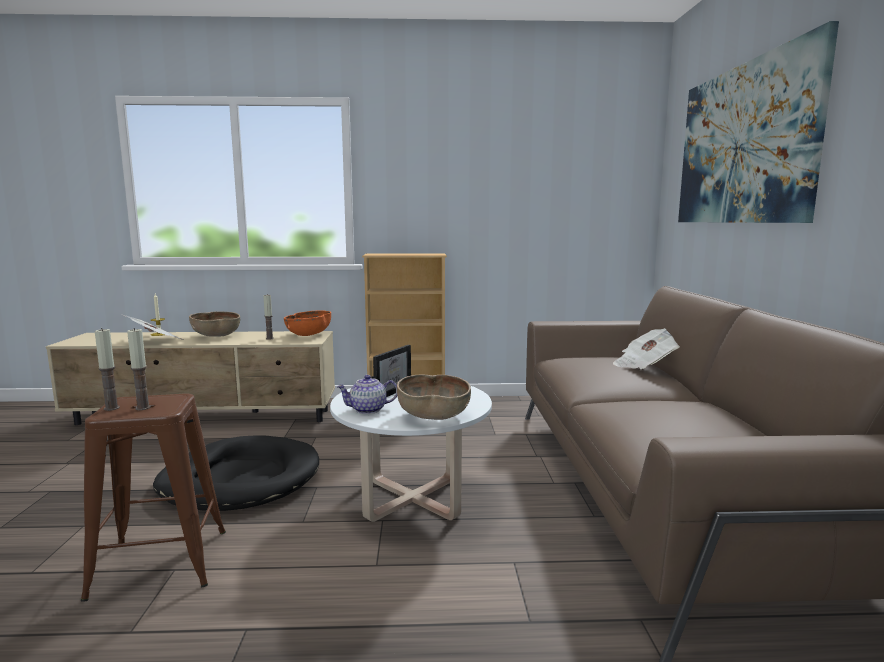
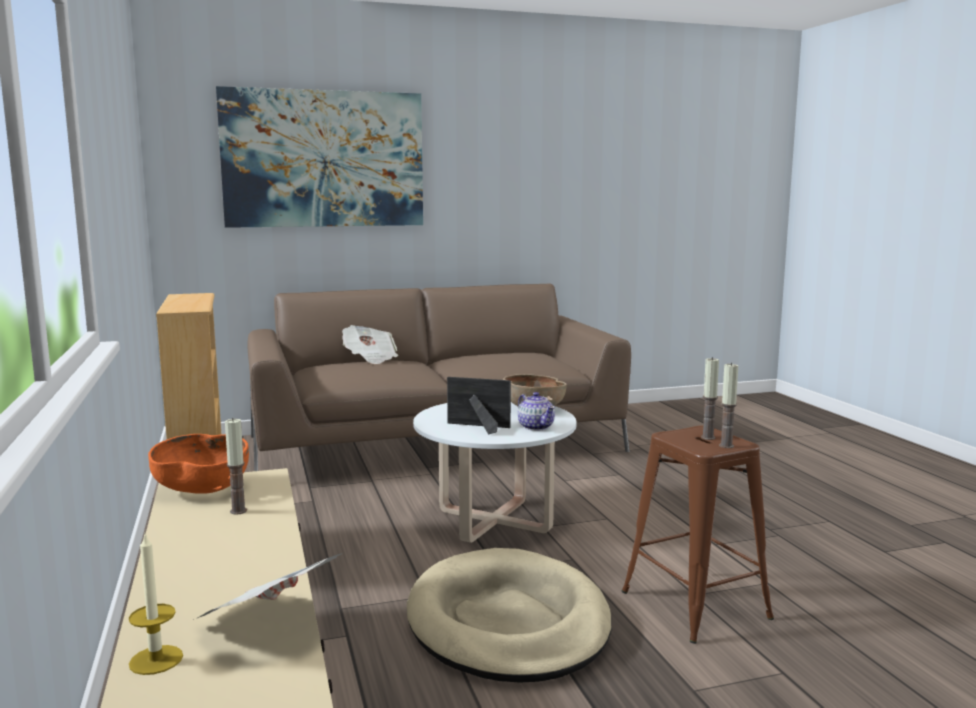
camera: 105 degrees left, 0 degrees up
(216, 336) = (201, 569): brown bowl -> none
(241, 479) = (508, 622): black dog bed -> beige dog bed

